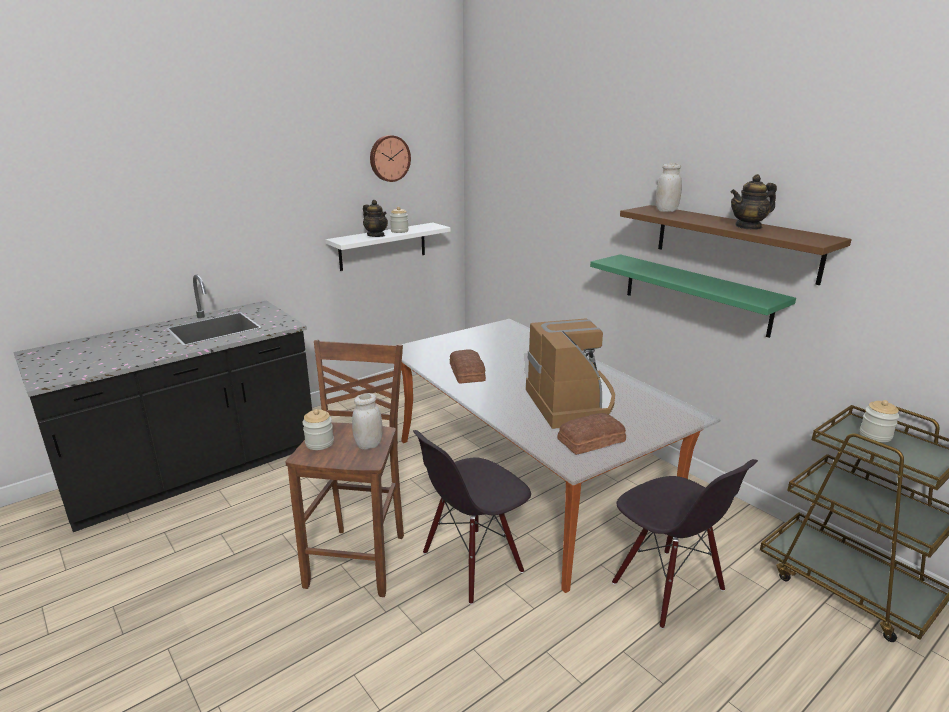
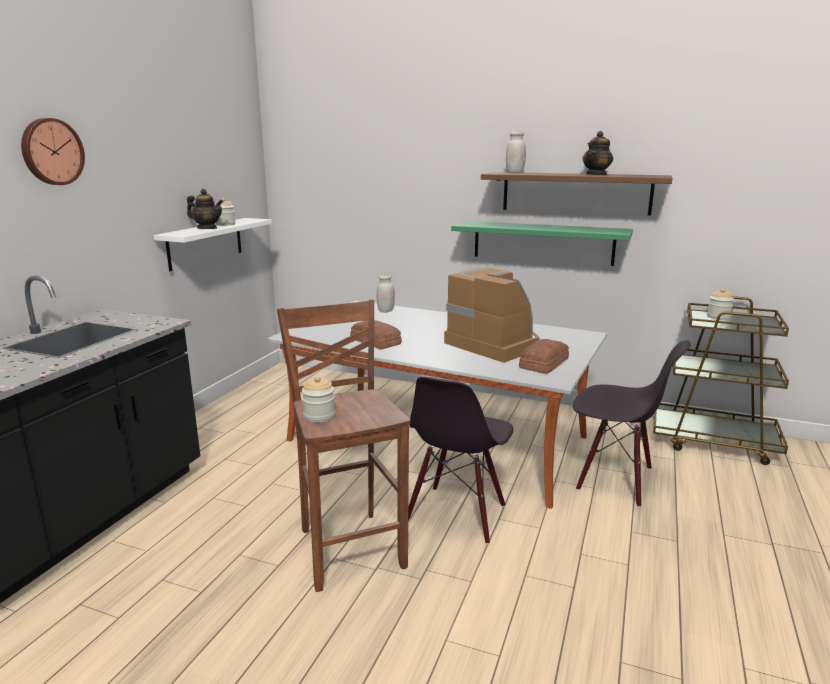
camera: 30 degrees left, 5 degrees down
(368, 445) = (371, 406): white jar -> white jar (386, 311)
(389, 158) = (204, 147): wall clock -> wall clock (51, 152)

